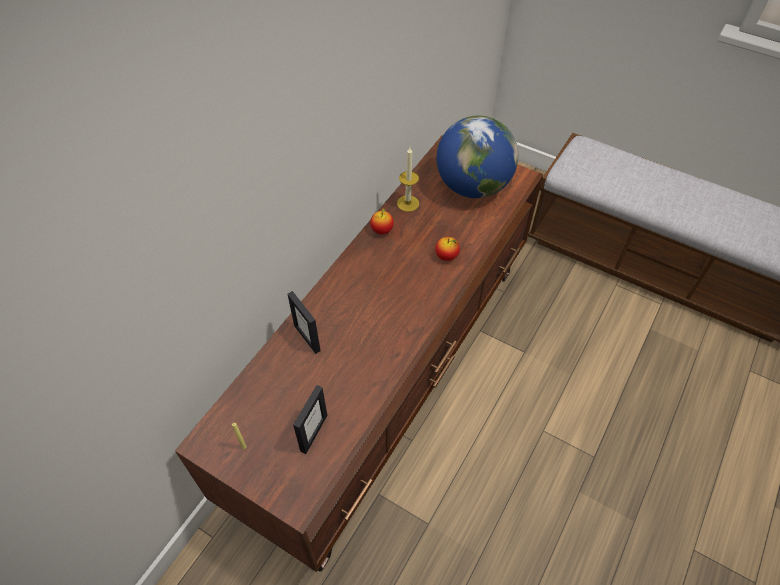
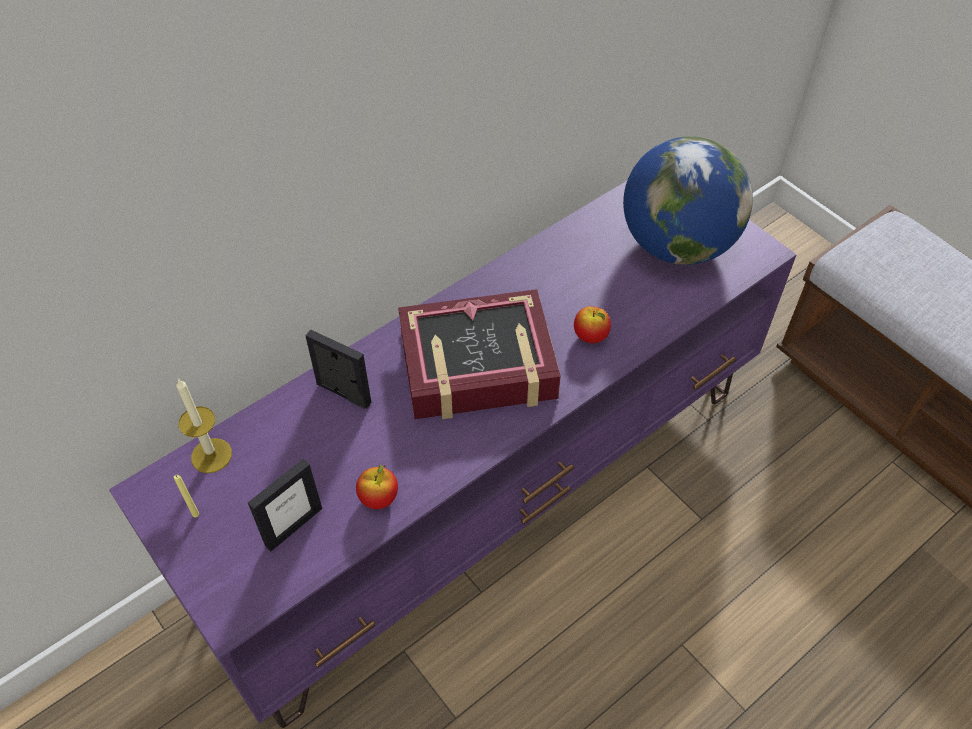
camera: 20 degrees right, 0 degrees up
(307, 338) = (343, 394): picture frame -> picture frame turned 135 degrees clockwise
(382, 230) = (514, 273): apple -> apple (379, 498)
(385, 295) = (477, 366): none -> book
(389, 377) = (486, 492): brown tv stand -> purple tv stand
(408, 203) = (569, 244): candle -> candle (211, 455)

